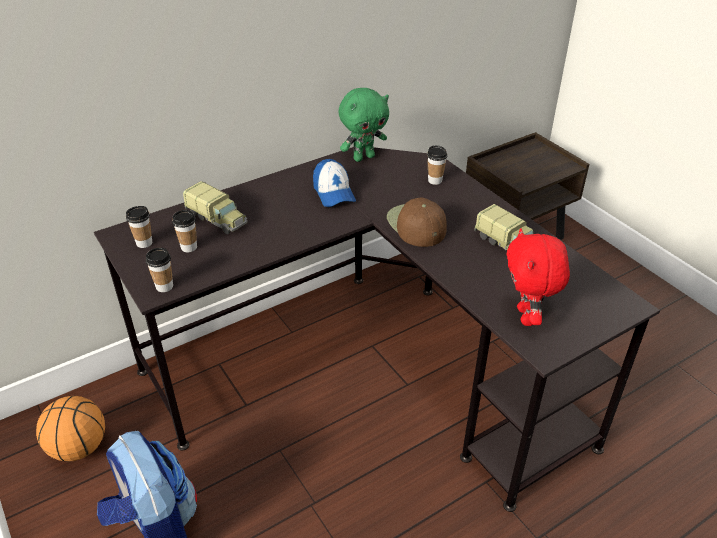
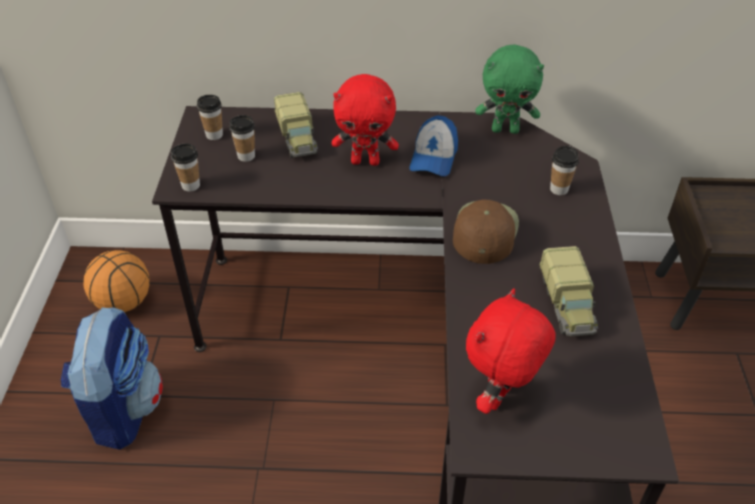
camera: 35 degrees right, 5 degrees up
(287, 214) = (365, 161): none -> red plush toy

